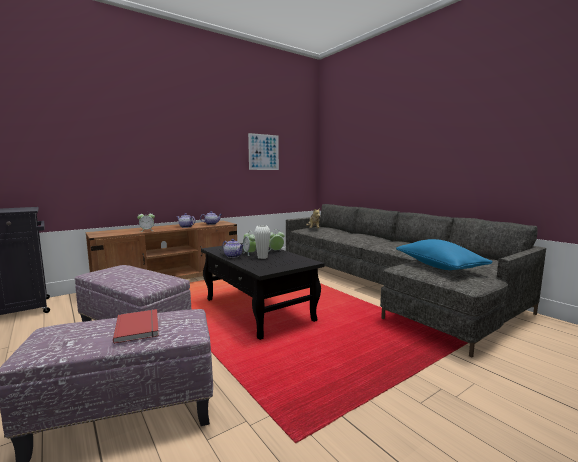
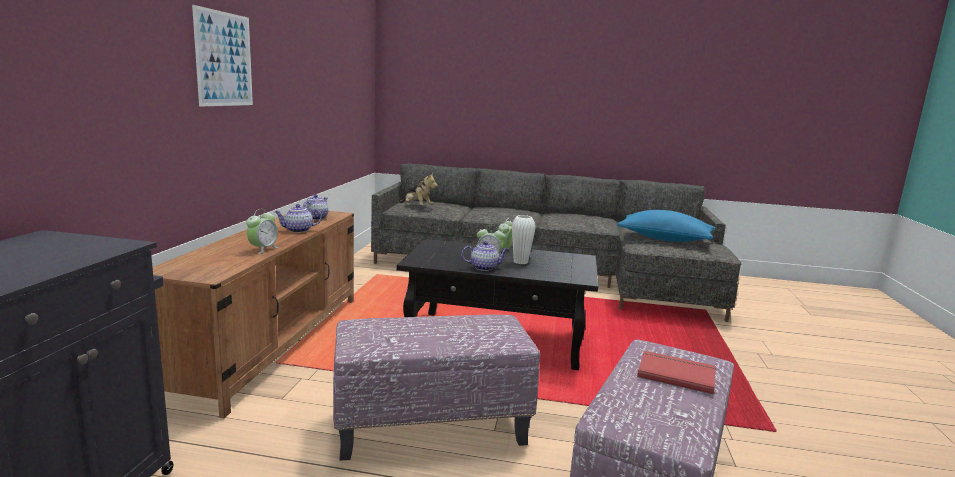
camera: 45 degrees left, 5 degrees up
(263, 152) = (332, 76): picture -> picture (224, 59)

